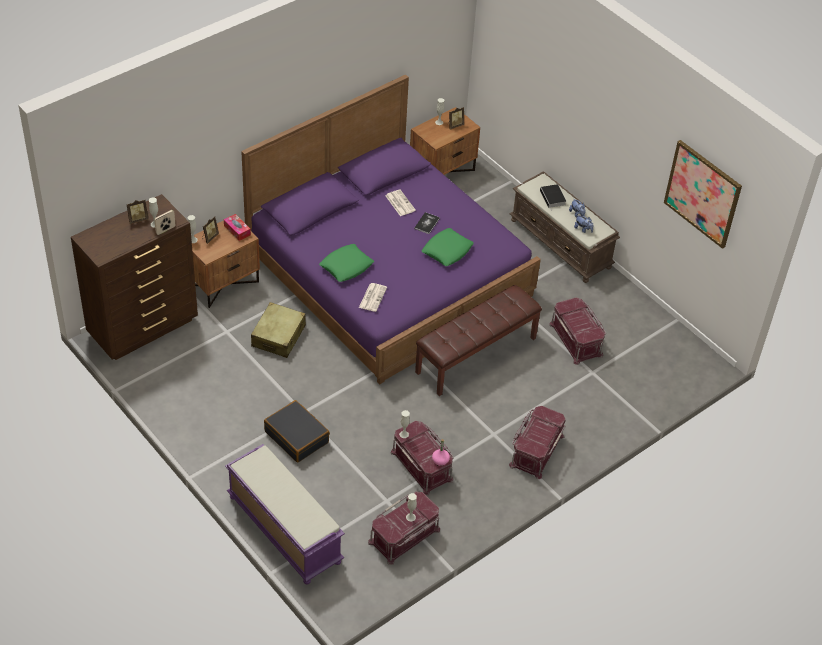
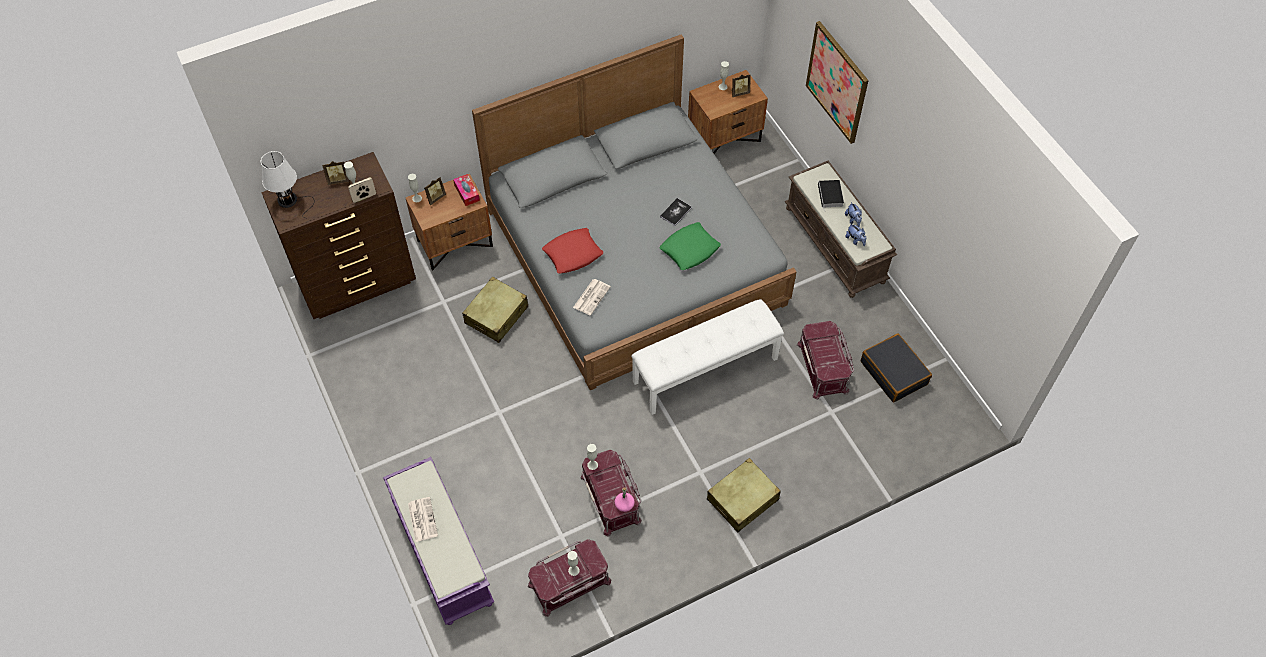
camera: 15 degrees right, 10 degrees up
(98, 240) = (289, 200): none -> white table lamp
(297, 437) = (484, 441): black suitcase -> black suitcase (894, 373)
(346, 266) = (573, 254): green pillow -> red pillow
(389, 274) = (634, 256): purple bed -> grey bed
(399, 203) = (652, 182): newspaper -> newspaper (422, 519)
(476, 354) = (705, 369): brown bench -> white bench
(536, 450) = (743, 500): red storage box -> beige suitcase
(702, 193) = (986, 239): picture -> picture (837, 82)

